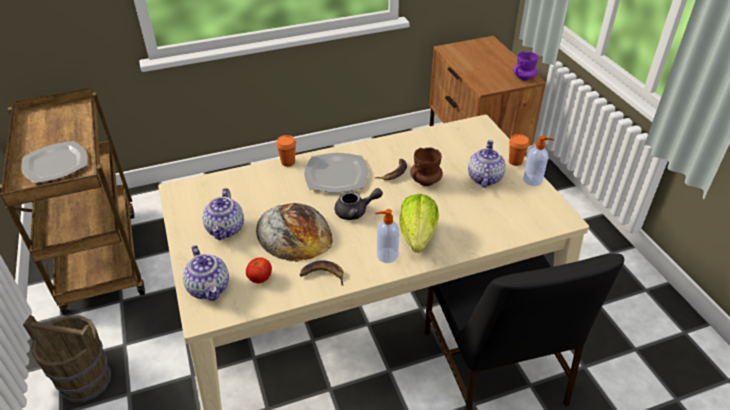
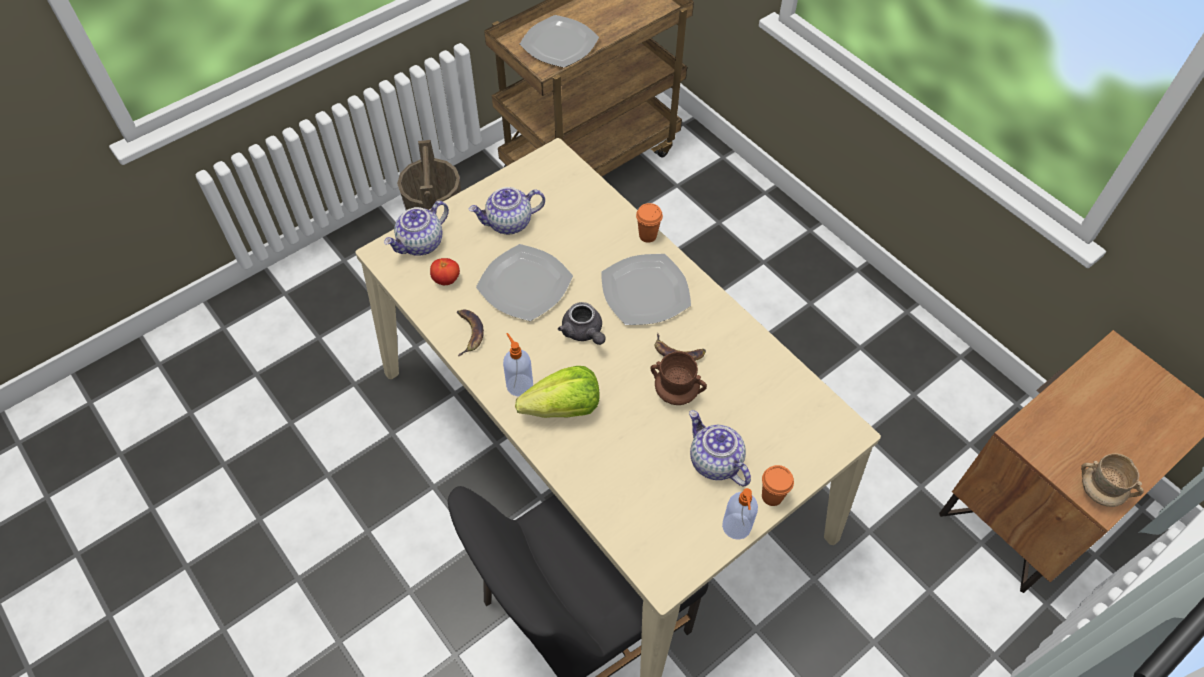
camera: 70 degrees right, 15 degrees up
(294, 232) = (526, 284): bread -> plate
(484, 178) = (714, 461): teapot -> teapot turned 120 degrees counterclockwise
(524, 77) = (1099, 491): purple mug -> beige mug

